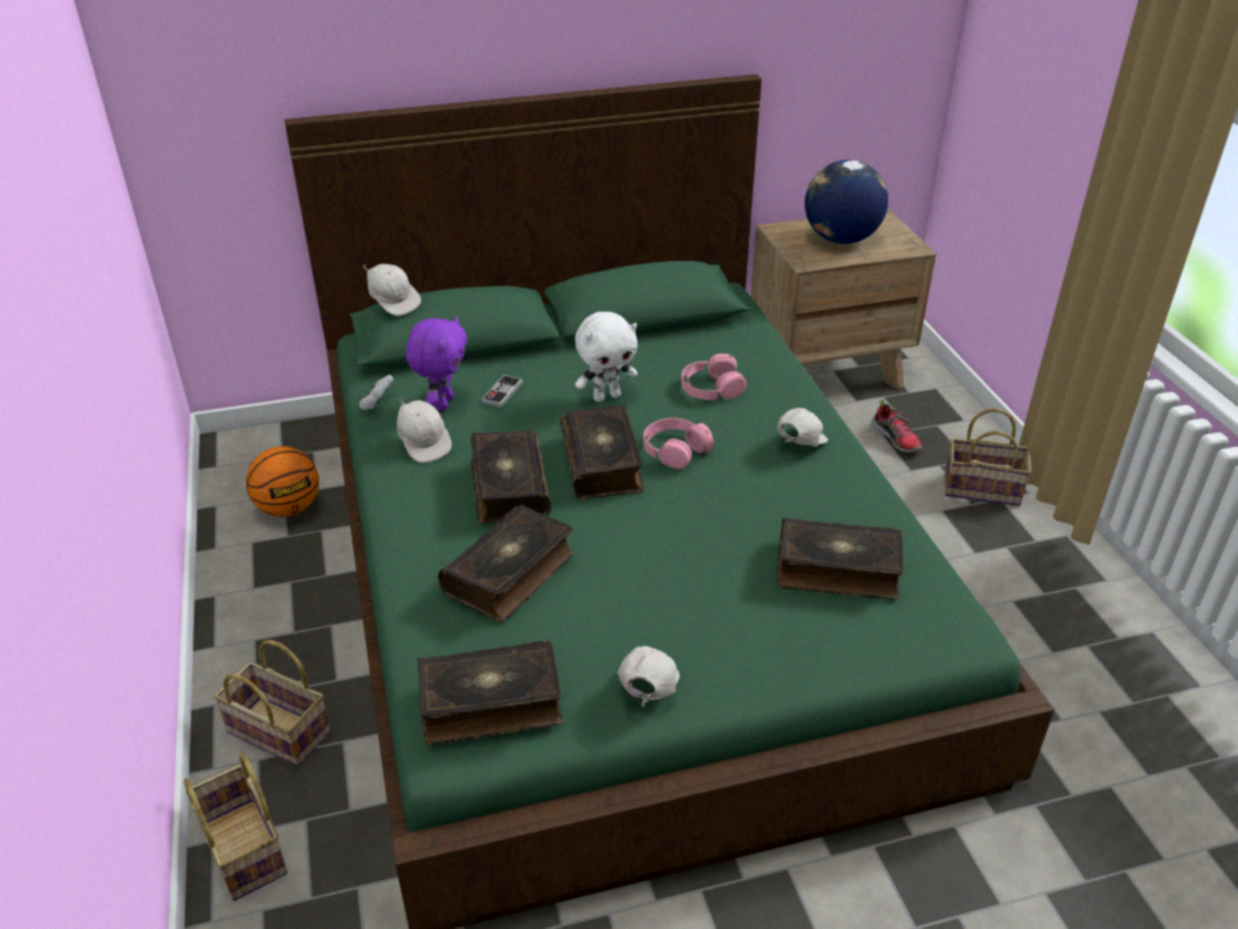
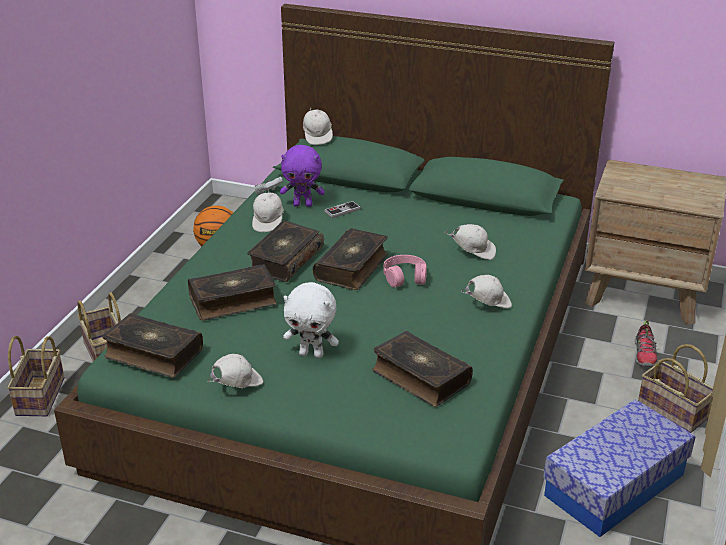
camera: 35 degrees right, 5 degrees down
(443, 403) = (303, 205): purple plush toy -> purple plush toy turned 45 degrees clockwise
(607, 396) = (401, 234): white plush toy -> white plush toy (312, 354)
(711, 387) = (473, 252): pink headphones -> white cap
(840, 239) = (658, 186): globe -> none
(1018, 598) = (614, 485): none -> storage box

